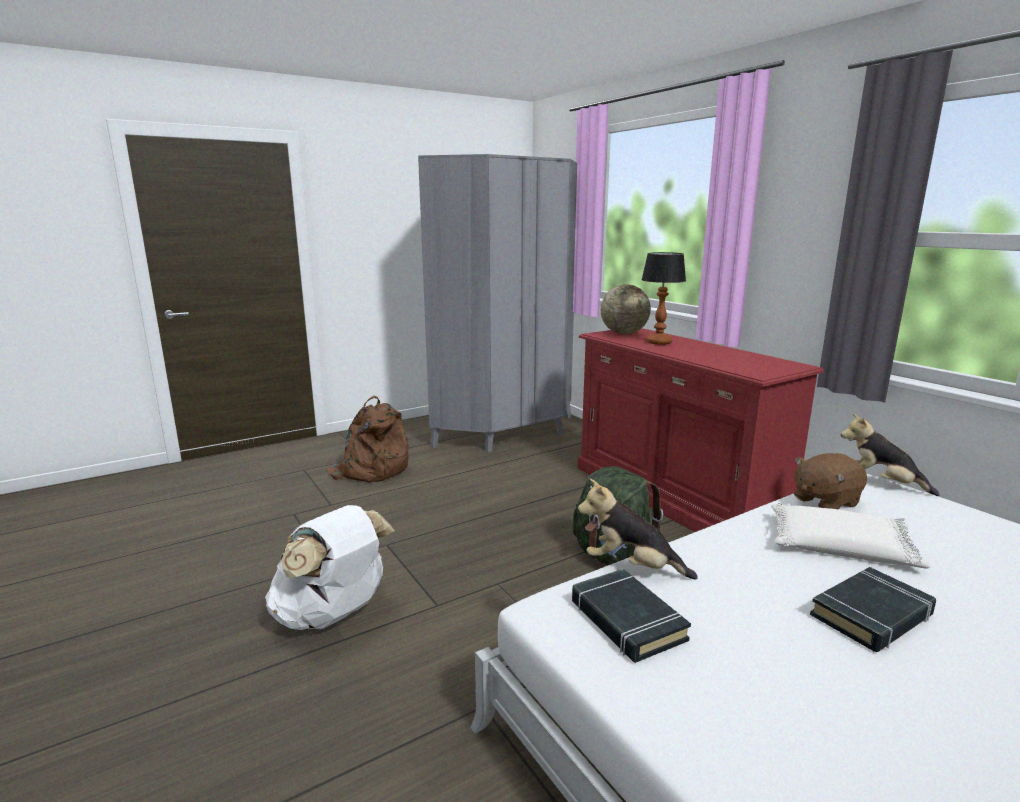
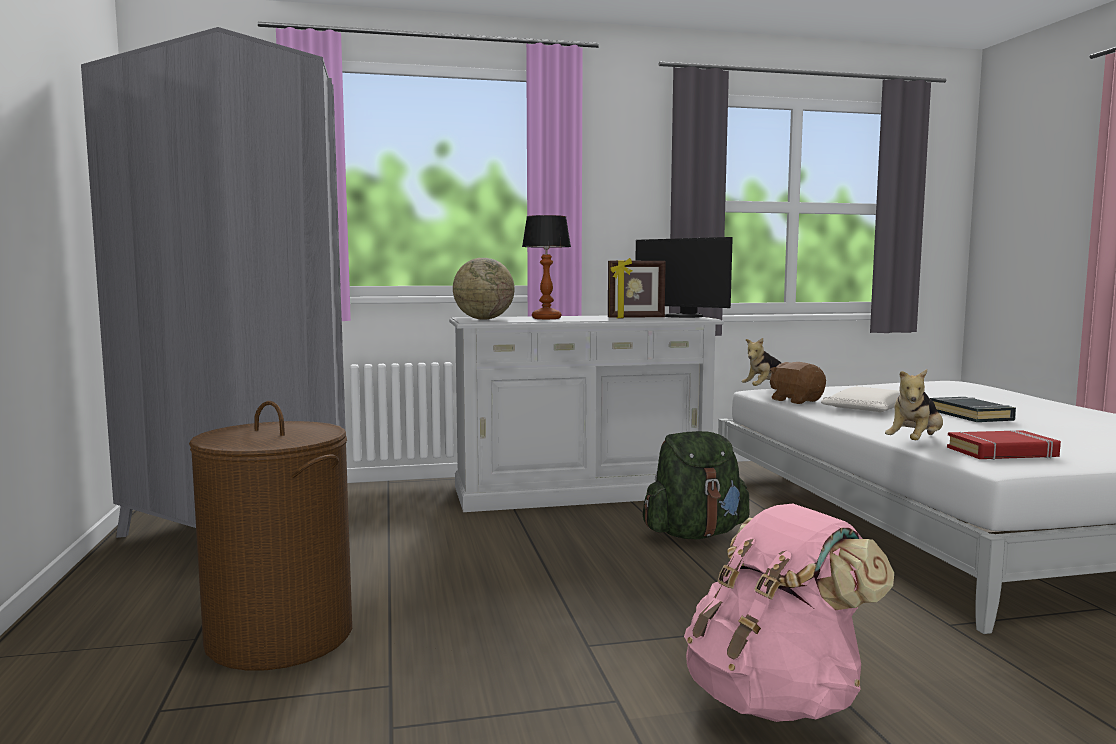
camera: 70 degrees left, 10 degrees down
(333, 615) = (775, 698): white backpack -> pink backpack
(371, 470) = (279, 637): brown backpack -> brown laundry basket
(626, 620) = (1002, 452): black book -> red book
(675, 497) = (583, 491): red dresser -> white dresser
(715, 359) = (636, 318): none -> picture frame
(769, 368) = (682, 316): none -> monitor
(824, 501) = (796, 400): brown plush toy -> brown plush toy turned 150 degrees clockwise

